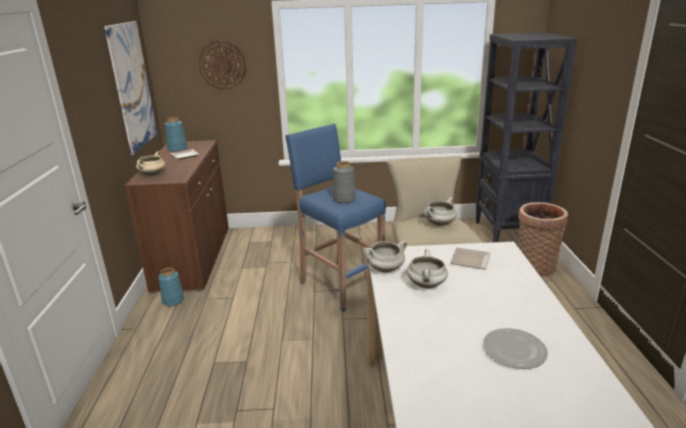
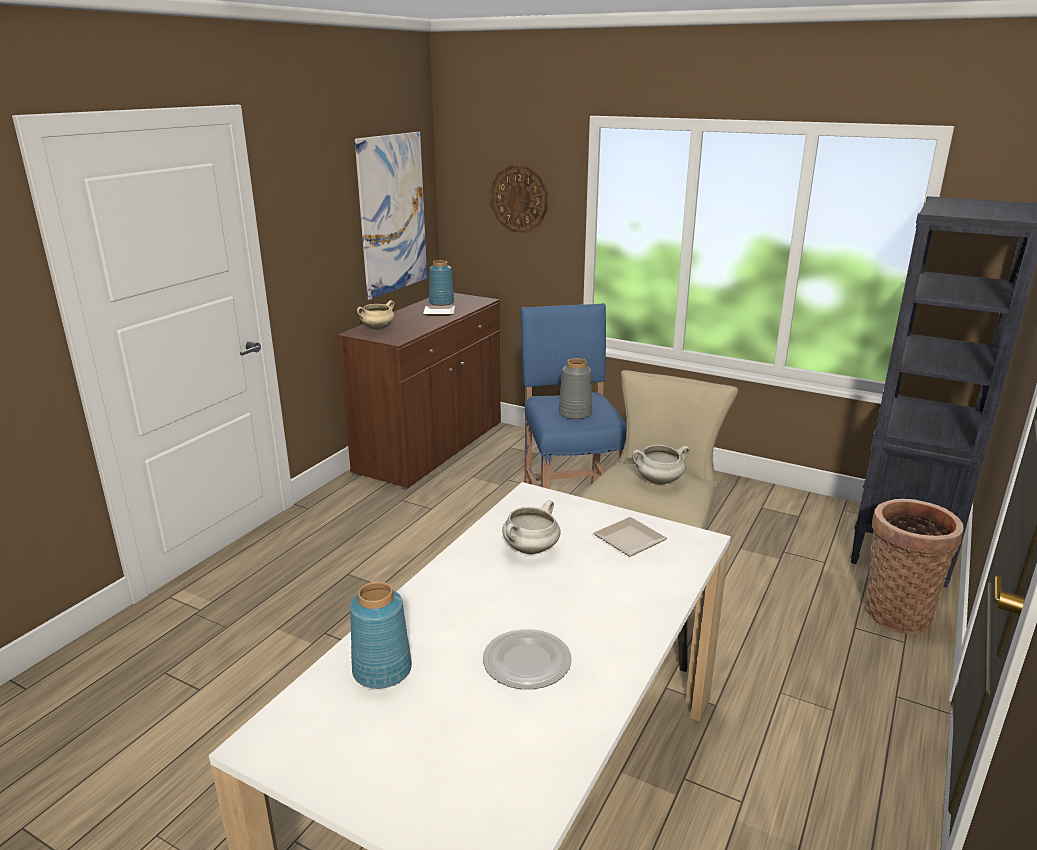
camera: 30 degrees right, 0 degrees up
(173, 300) = (368, 490): blue vase -> blue vase (382, 669)
(385, 270) = (507, 515): white cooking pot -> none

